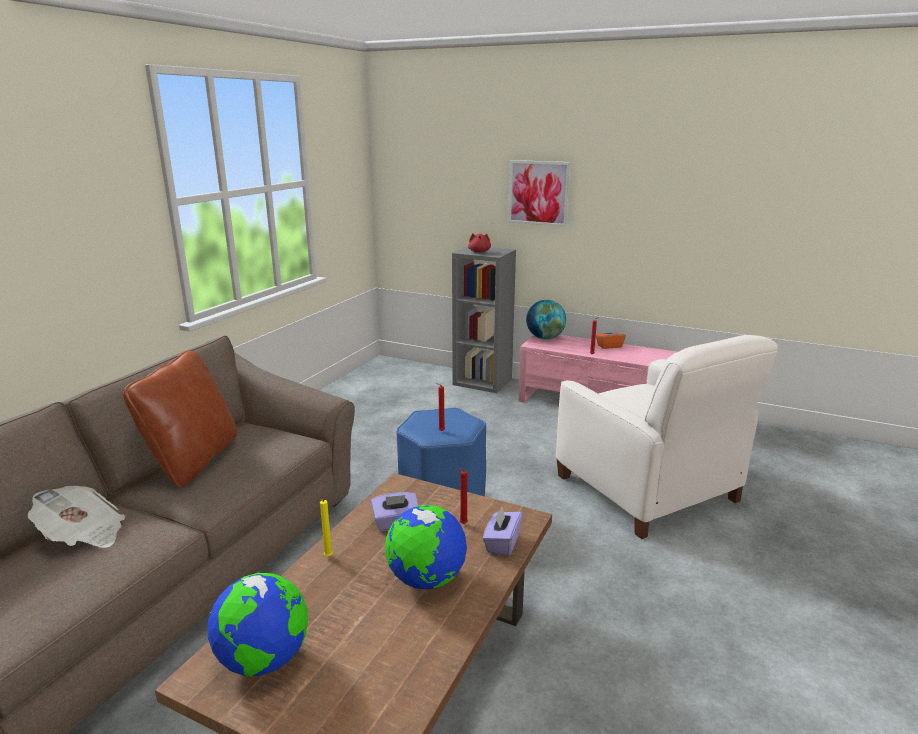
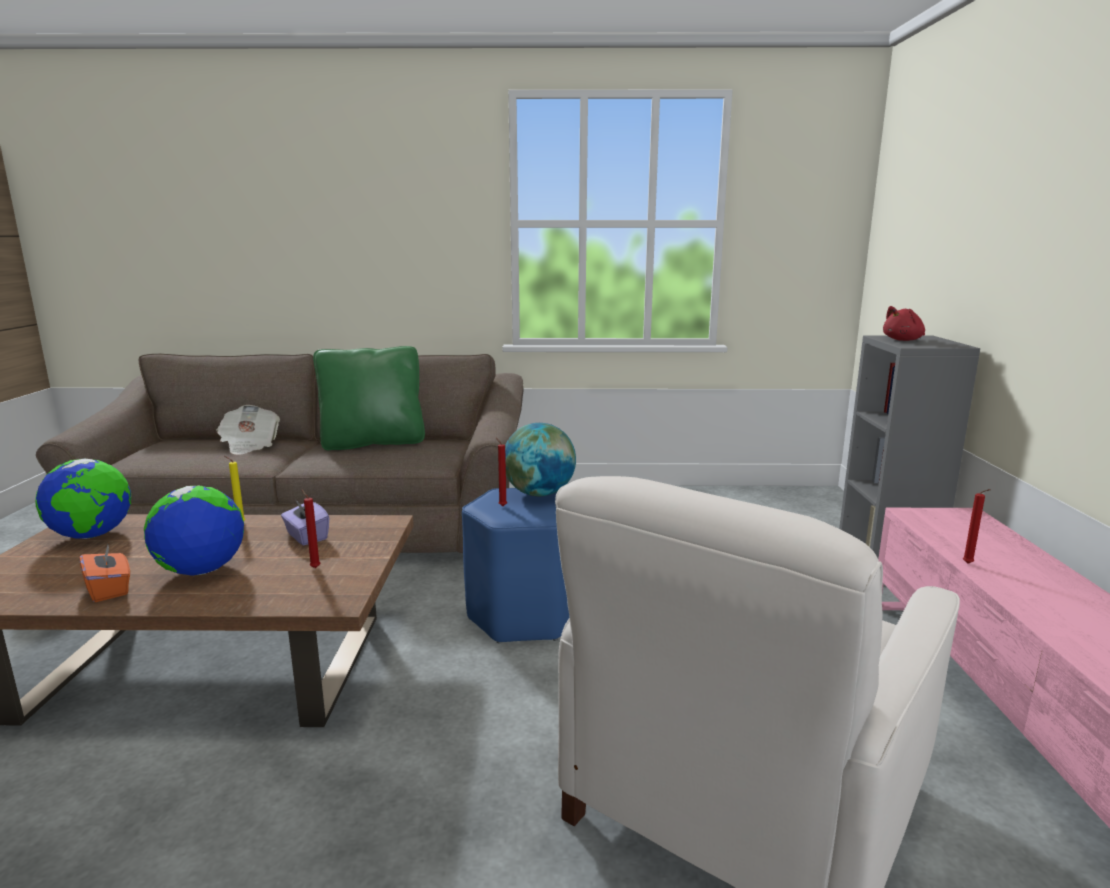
camera: 65 degrees right, 5 degrees down
(193, 461) = (373, 443): brown pillow -> green pillow
(502, 543) = (277, 596): purple tissue box -> none
(538, 193) = (1027, 241): picture -> none
(545, 338) = (960, 517): globe -> globe (539, 494)
(609, 346) = (1048, 573): orange tissue box -> orange tissue box (109, 589)

